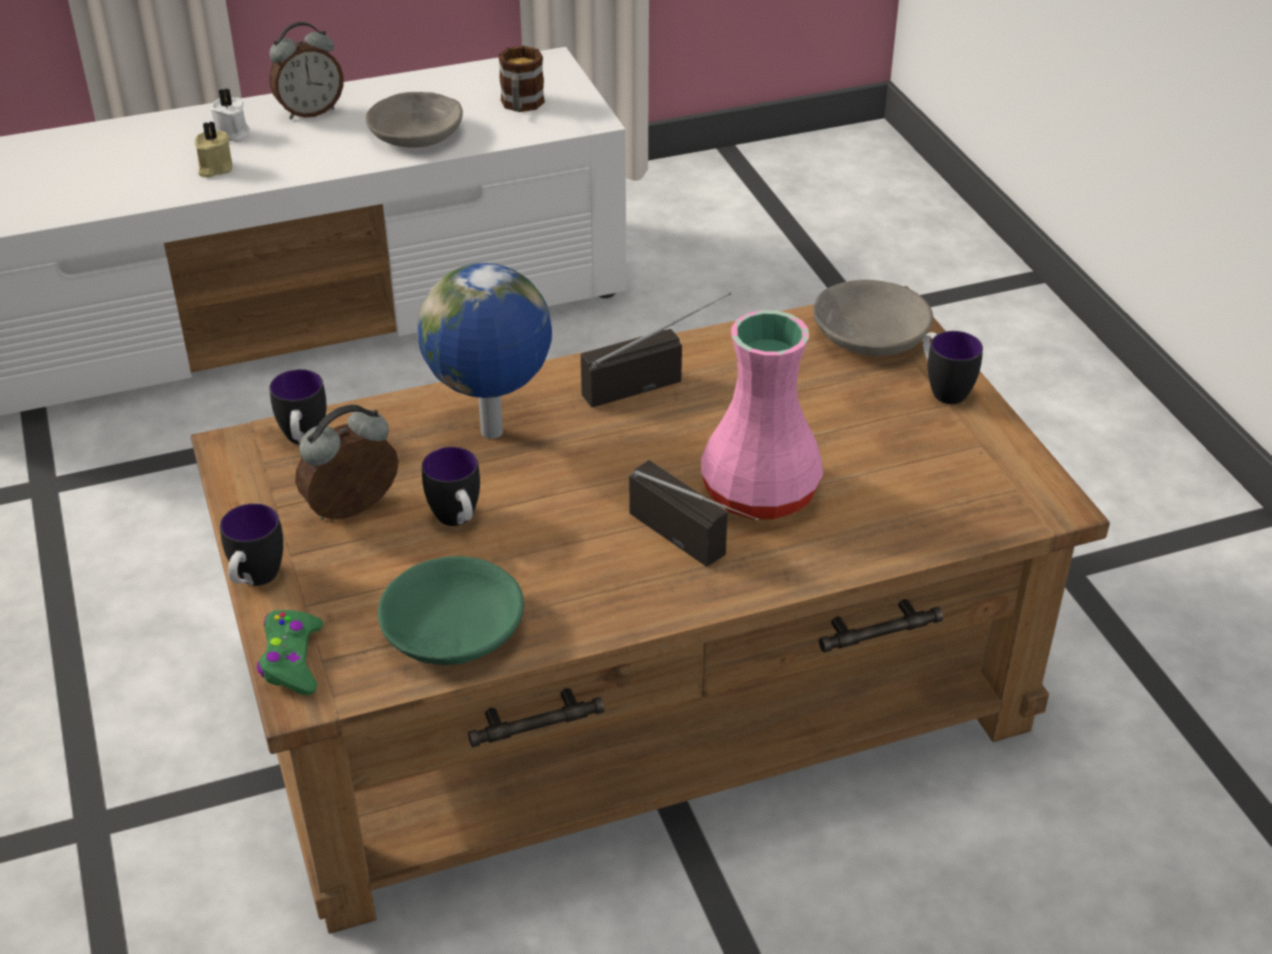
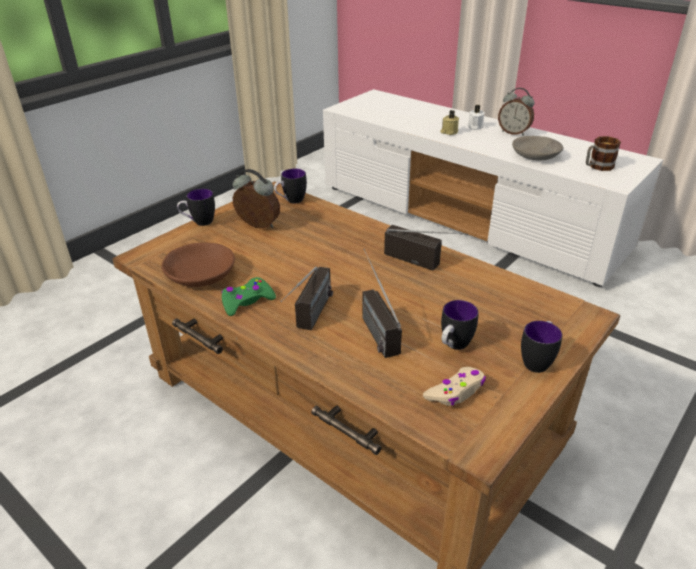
camera: 60 degrees right, 5 degrees down
(292, 660) = (158, 246): green game controller -> green game controller (247, 301)
(450, 630) = (199, 274): green bowl -> brown bowl
(458, 522) = (271, 251): mug -> mug (453, 346)
(493, 434) = (339, 237): globe -> none
(762, 492) = (372, 325): pink vase -> radio
(868, 334) = (552, 315): grey bowl -> none
(951, 478) = (455, 392): none -> beige game controller

